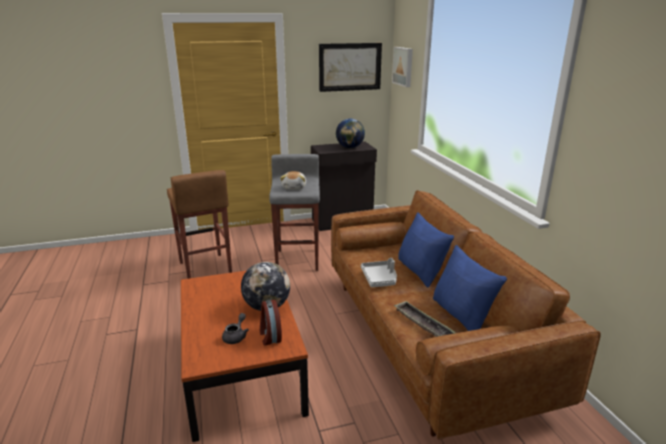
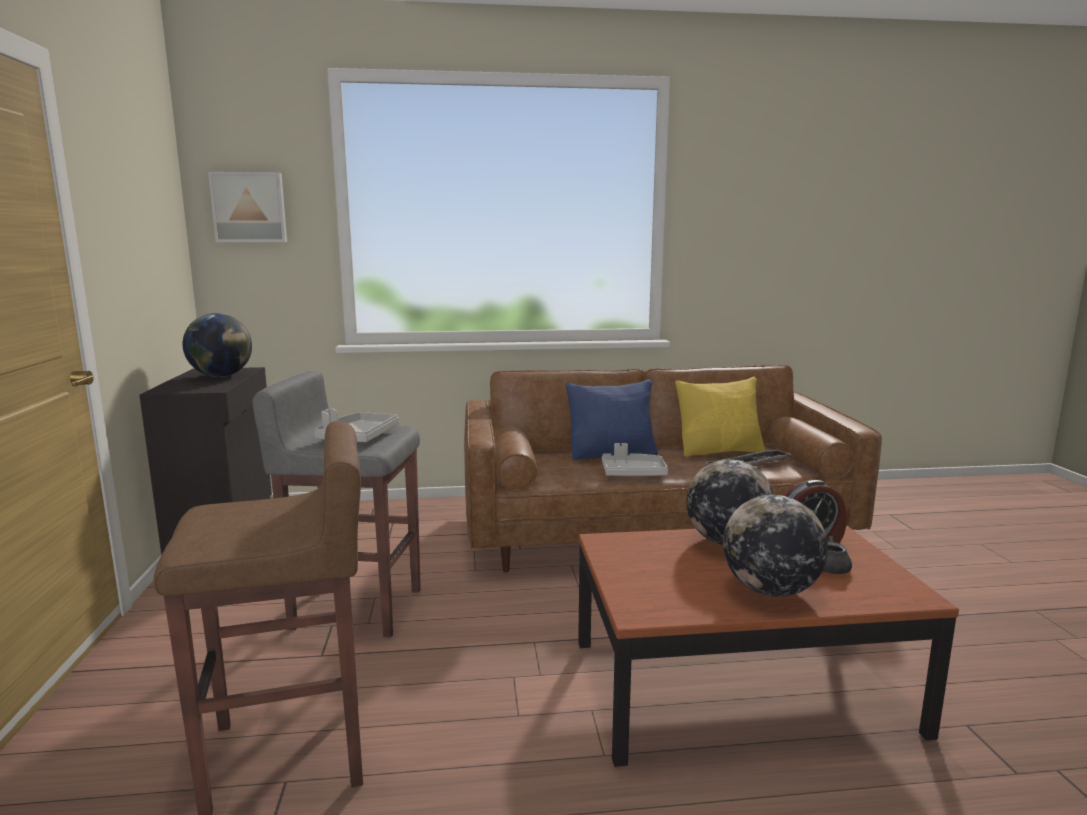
camera: 80 degrees left, 10 degrees down
(208, 316) = (770, 590): none -> globe
(294, 187) = (358, 438): plush toy -> grey tray
(350, 67) = (149, 208): picture -> none
(461, 315) = (719, 451): blue pillow -> yellow pillow

